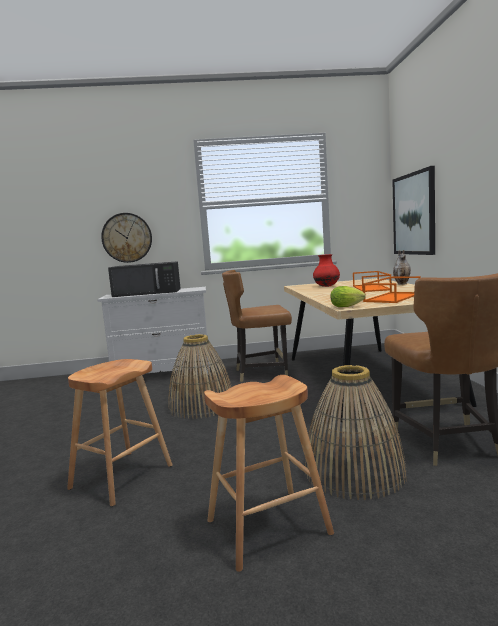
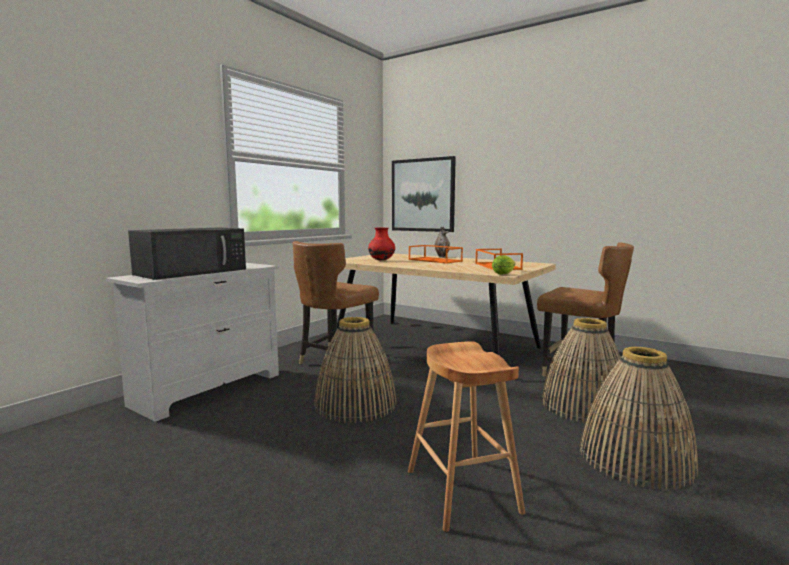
camera: 50 degrees left, 0 degrees up
(127, 237) = (125, 186): wall clock -> none
(268, 527) = (635, 458): brown stool -> basket

